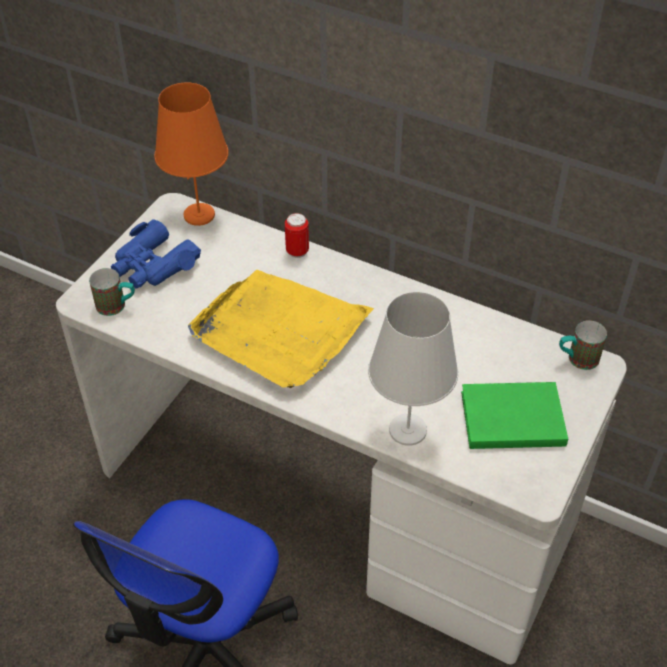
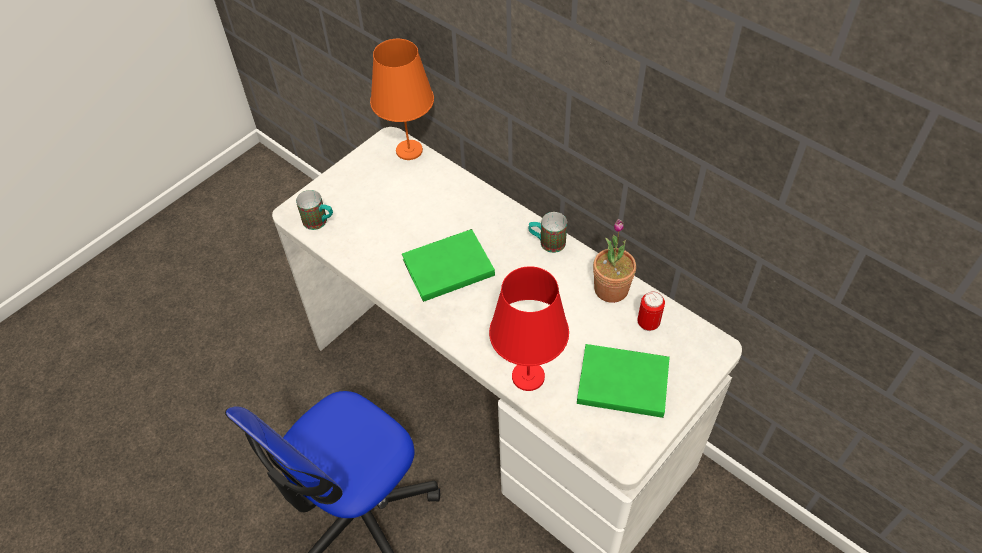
camera: 15 degrees right, 5 degrees up
(153, 265) = (359, 190): blue binoculars -> none
(279, 331) = (445, 267): yellow tray -> green book
(297, 251) = (481, 196): can -> can (648, 323)
(407, 430) = (527, 376): white table lamp -> red table lamp
(470, 325) = (611, 289): none -> potted plant
(576, 359) = (697, 337): mug -> mug (547, 243)

